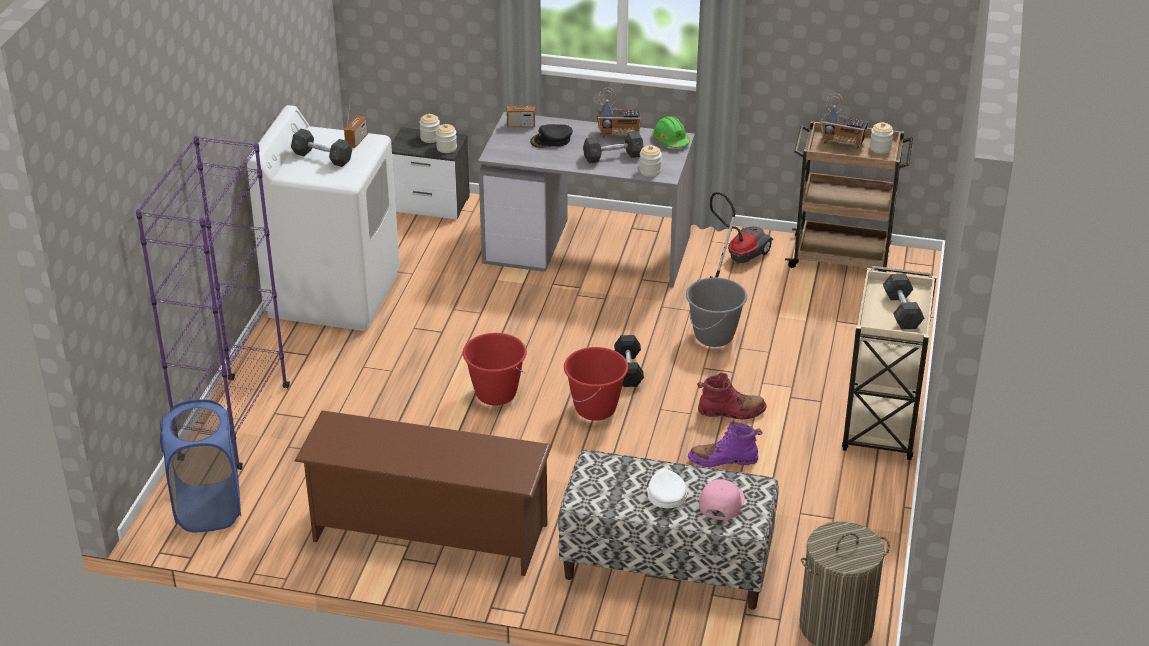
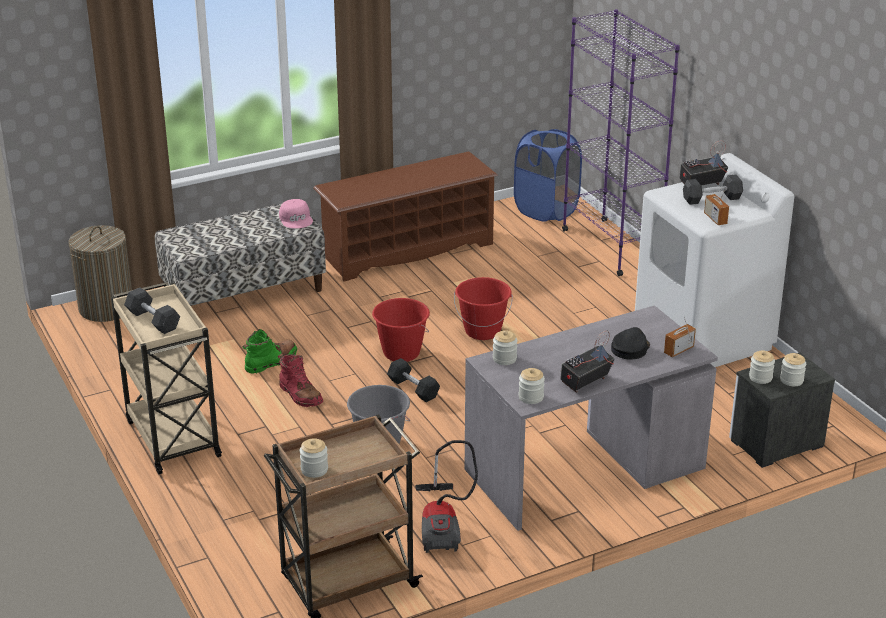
camera: 140 degrees right, 5 degrees down
(613, 156) = (555, 358): grey dumbbell -> none
(665, 493) = (241, 229): white cap -> none
(670, 140) = (531, 397): green hard hat -> jar
(721, 502) = (202, 238): pink cap -> pink cap (296, 219)
(723, 460) = (271, 362): purple boot -> green boot
(731, 411) = (300, 395): red boot -> red boot turned 90 degrees counterclockwise
(843, 142) = (359, 458): radio -> radio (700, 184)

